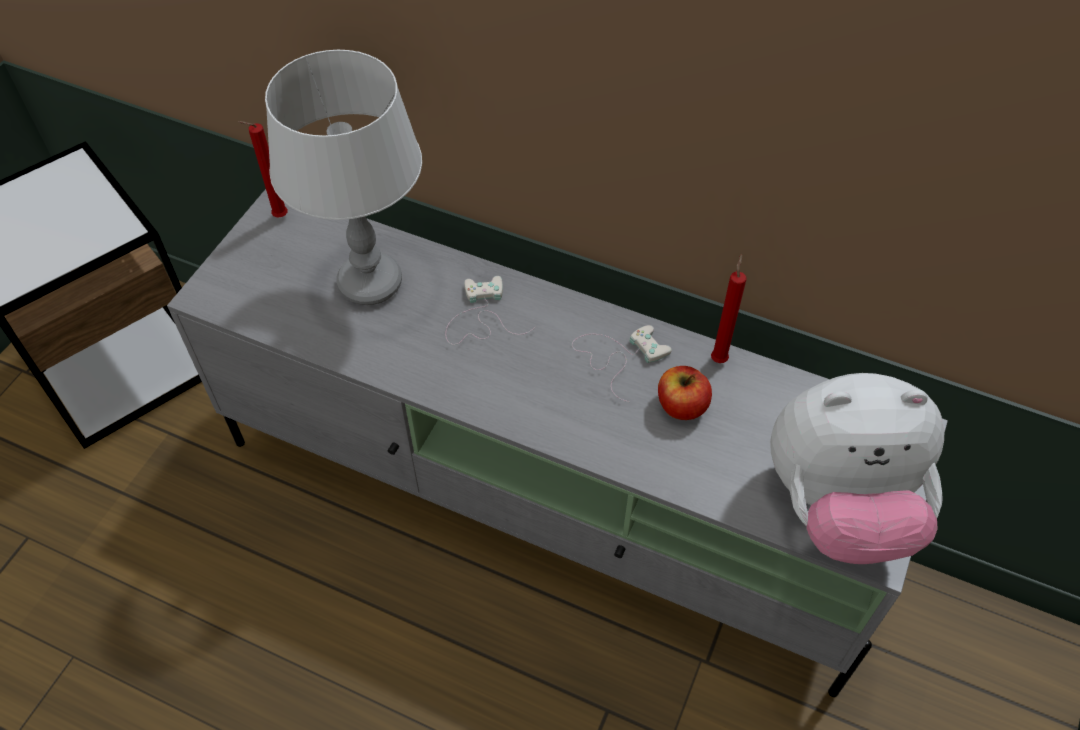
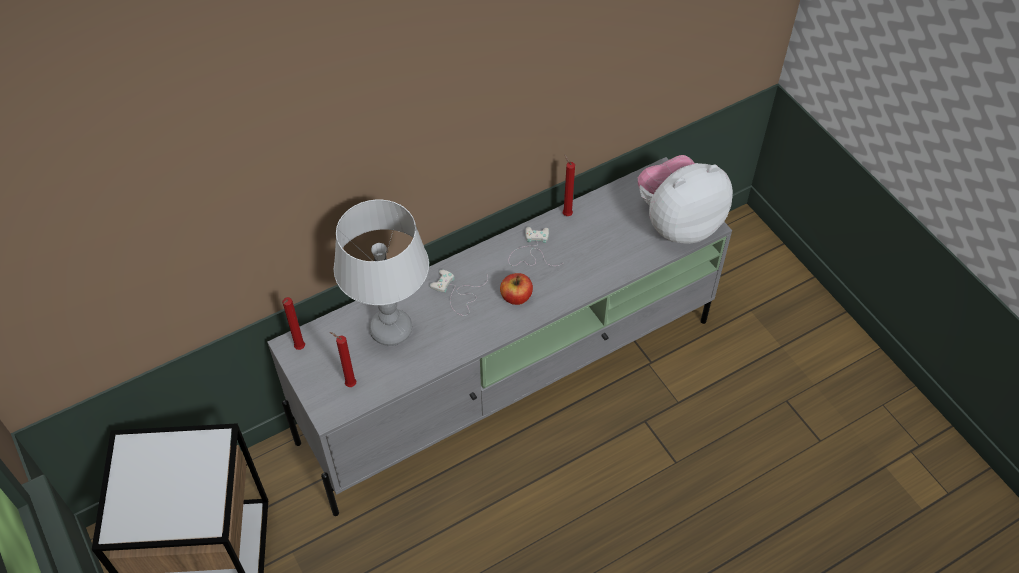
camera: 55 degrees left, 0 degrees up
(259, 290) = (349, 384): none -> red candle
(681, 406) = (581, 245): apple -> apple (516, 297)
(839, 507) = (678, 223): plush toy -> plush toy turned 150 degrees counterclockwise

